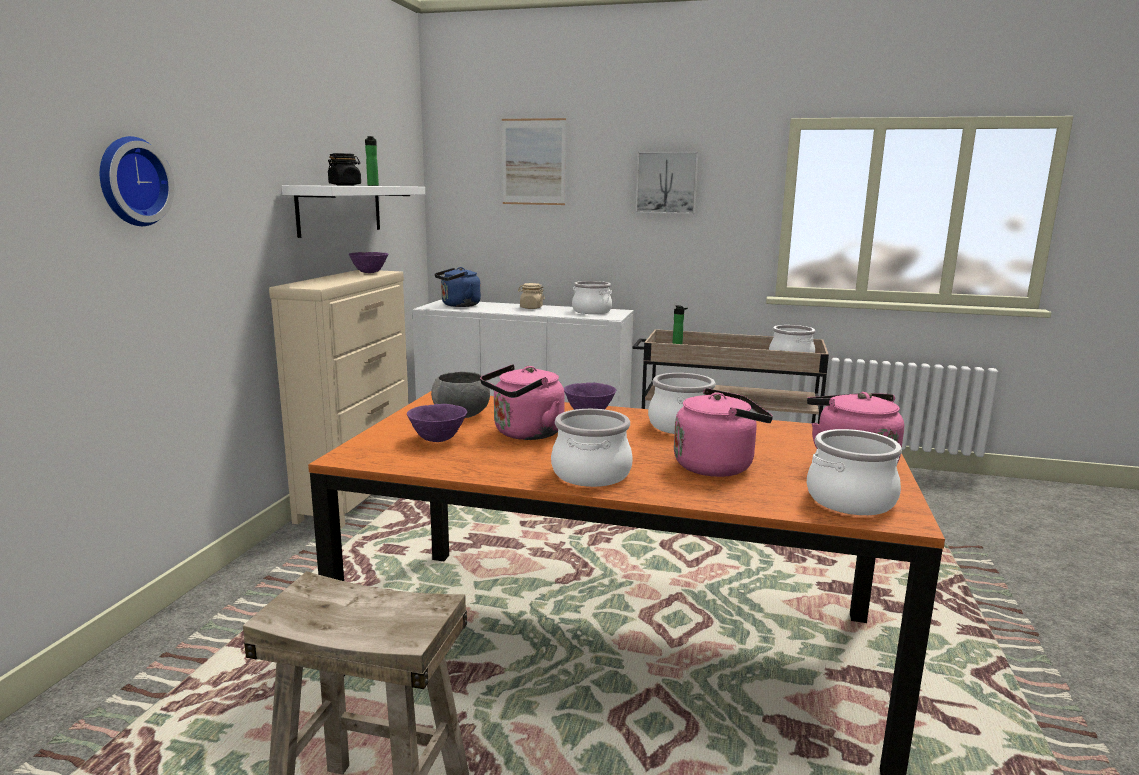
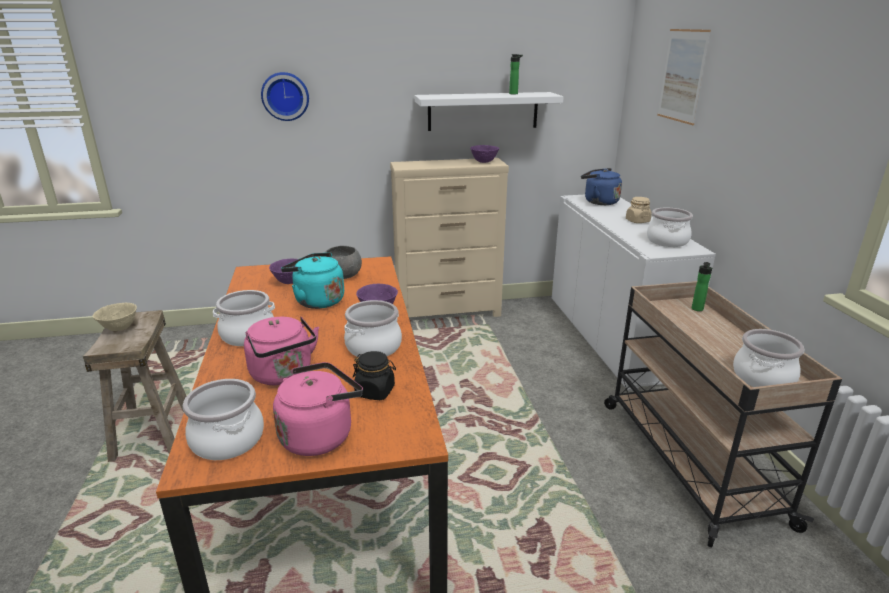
camera: 65 degrees right, 10 degrees up
(329, 618) = (119, 328): none -> beige bowl
(345, 185) = (468, 95): black jar -> black jar (375, 391)
(525, 434) = (316, 301): pink kettle -> turquoise kettle
(667, 183) = (773, 116): picture -> none

